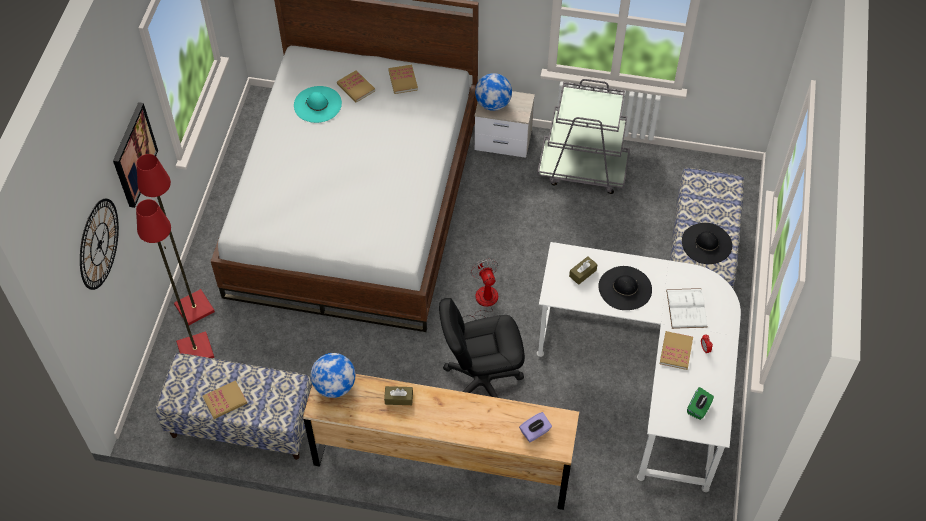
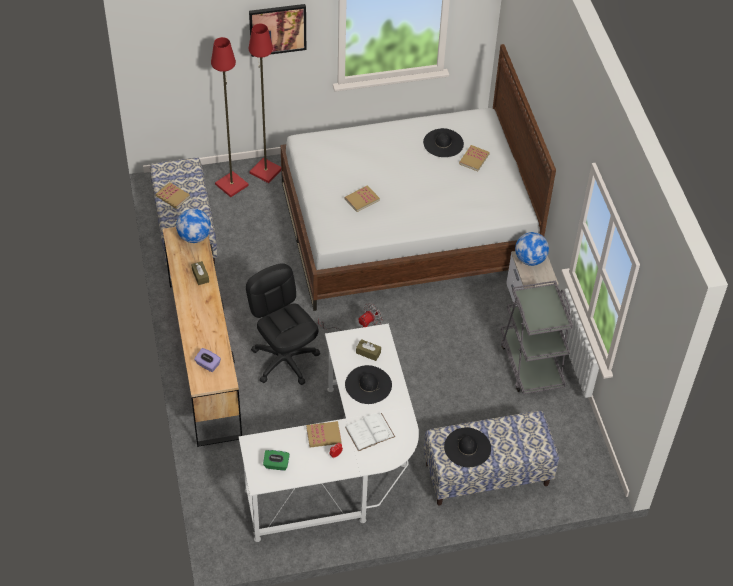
camera: 65 degrees right, 5 degrees down
(99, 244) = (199, 42): wall clock -> none
(317, 104) = (443, 143): turquoise hat -> black hat
(403, 80) = (499, 184): book -> book (362, 199)

